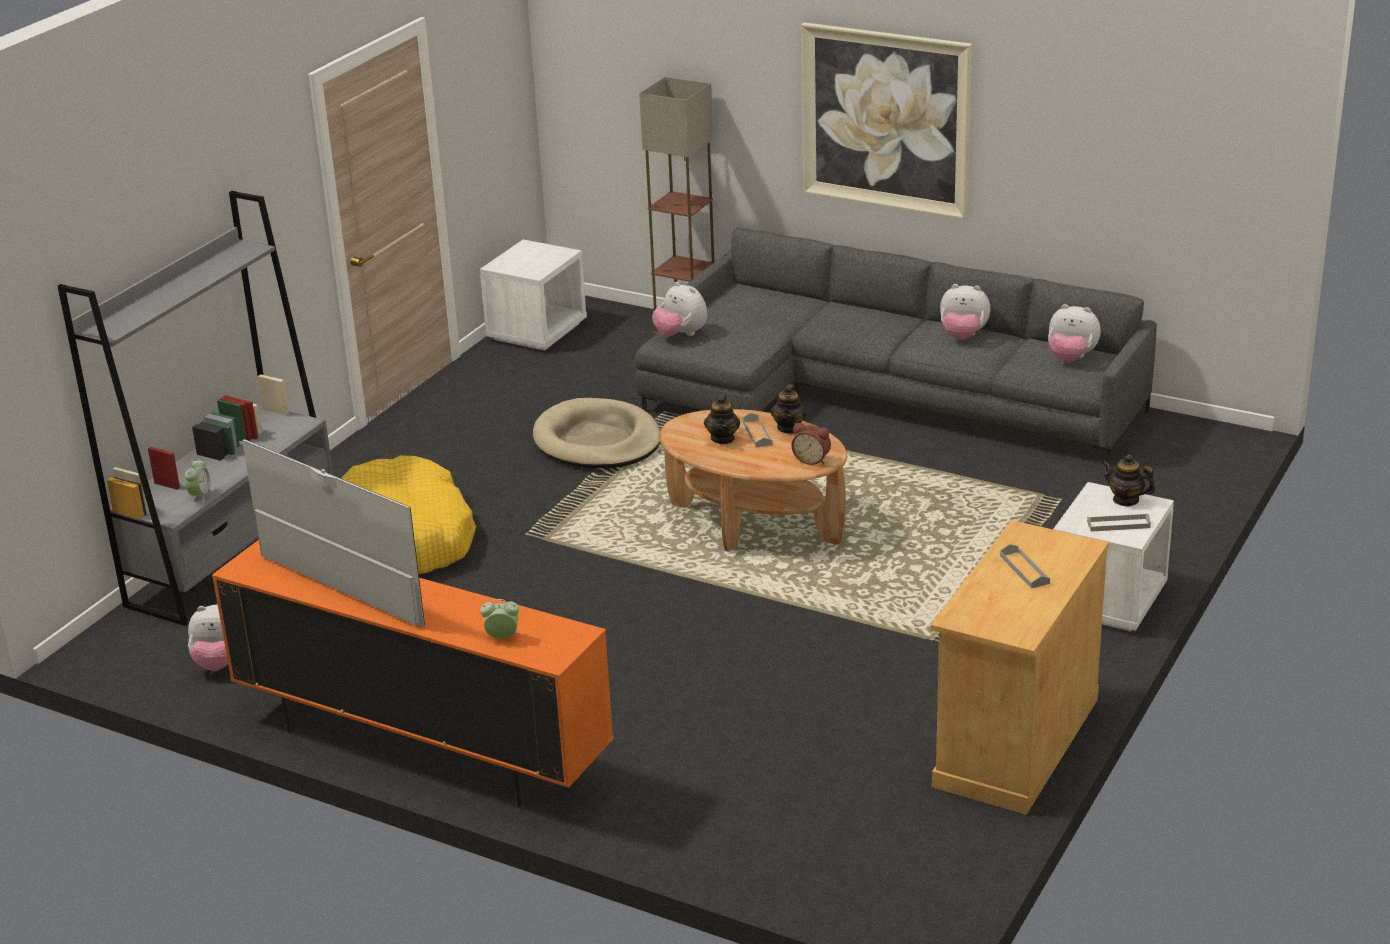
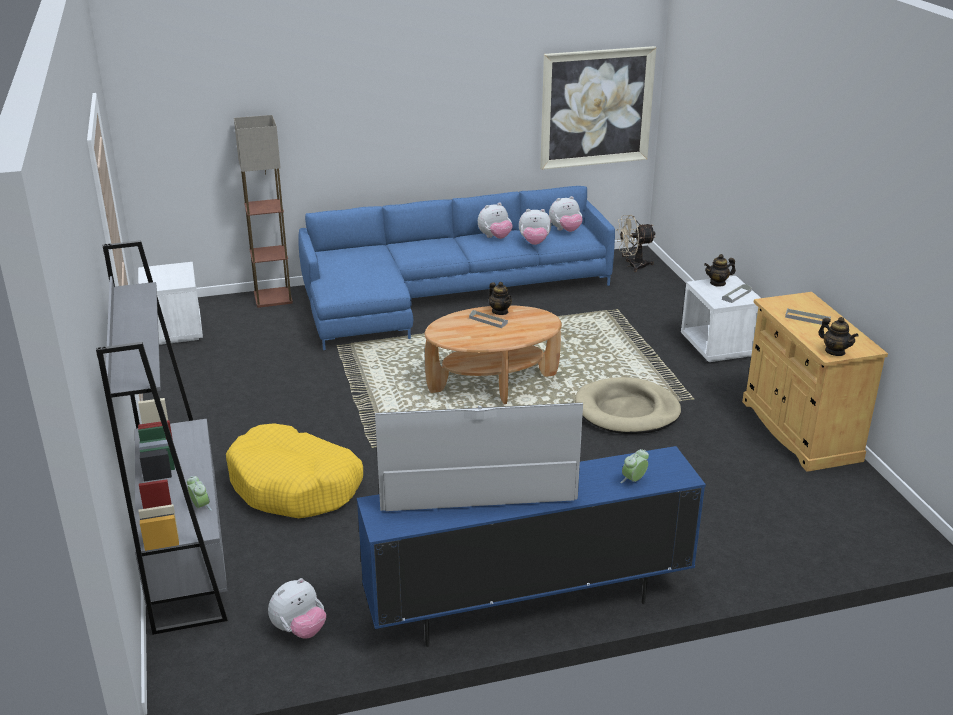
camera: 45 degrees left, 0 degrees up
(420, 747) = (527, 604): orange tv stand -> blue tv stand
(597, 441) = (324, 377): beige dog bed -> beige dog bed (627, 411)
(681, 335) = (338, 288): plush toy -> plush toy (534, 243)
(723, 438) = (474, 330): teapot -> teapot (835, 352)
(812, 459) = (542, 322): alarm clock -> none
(878, 396) = (443, 294): grey sofa -> blue sofa
(886, 119) = (405, 112): picture -> picture (596, 107)
(1192, 451) = (633, 266): none -> beige fan

